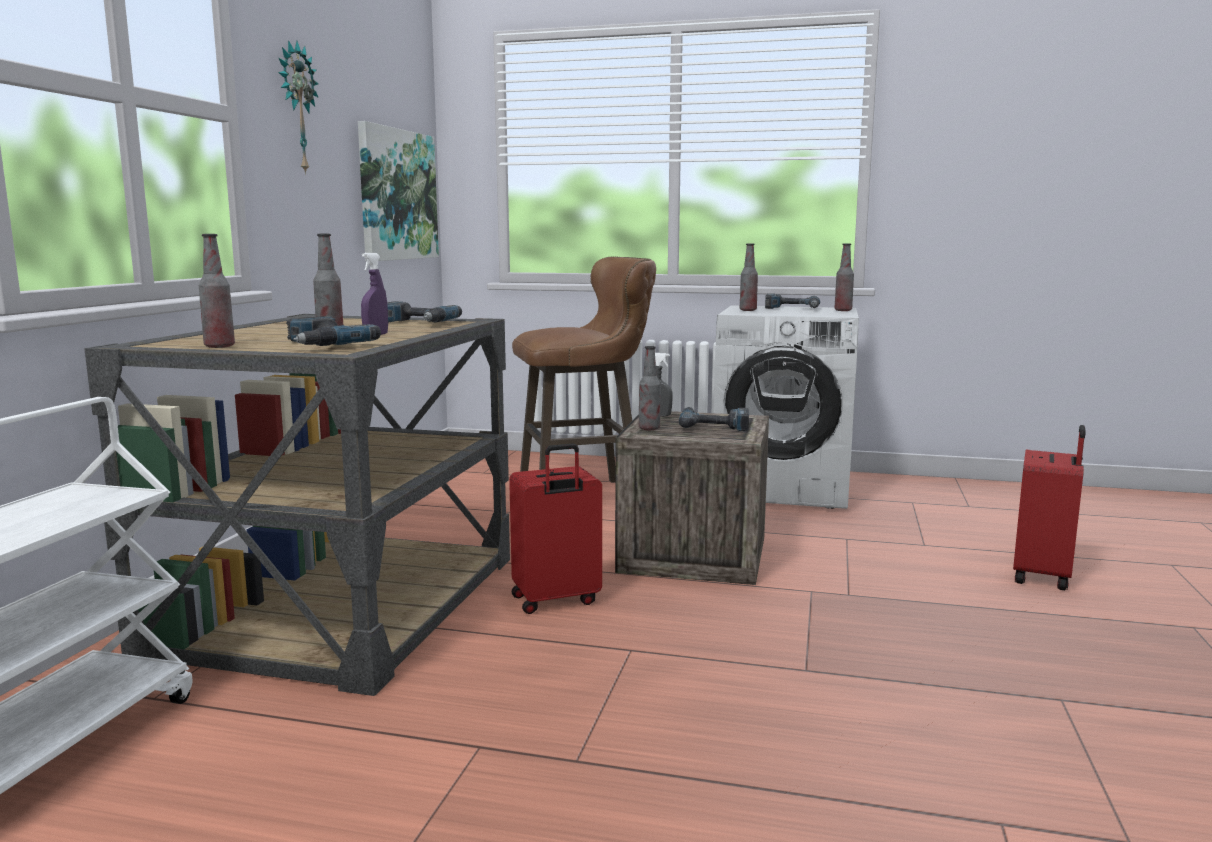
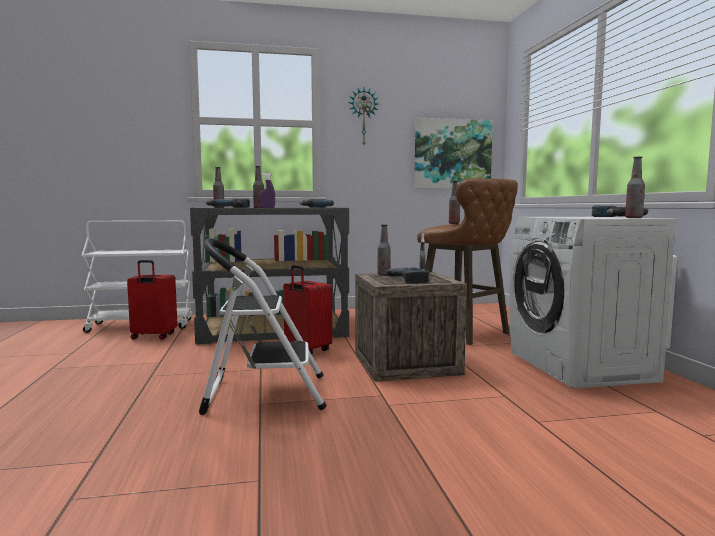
camera: 65 degrees right, 5 degrees down
(748, 310) = (566, 216): bottle -> bottle (454, 223)
(762, 663) = (262, 394): none -> step ladder
(1043, 576) = (535, 474): red suitcase -> red suitcase (153, 337)

